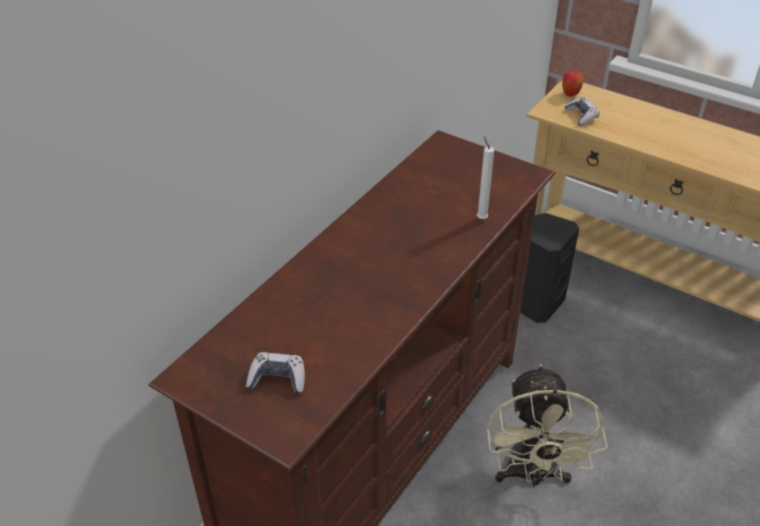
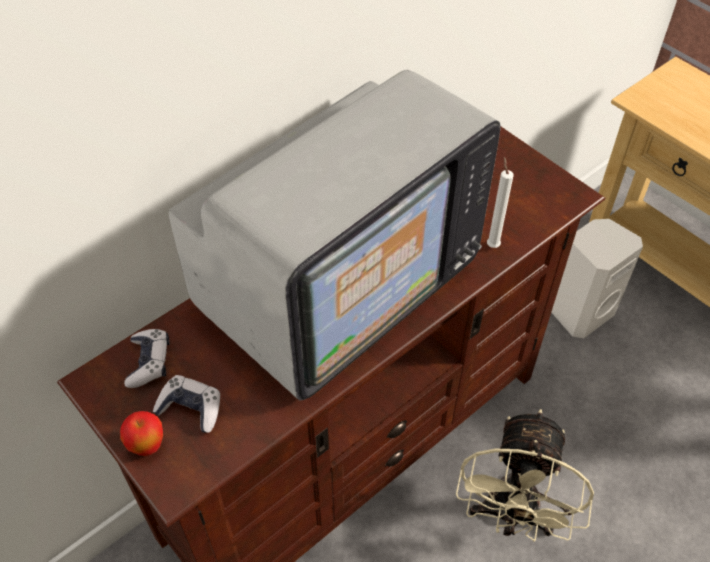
camera: 15 degrees right, 10 degrees up
(369, 270) = (339, 288): none -> television
(536, 303) = (580, 312): black speaker -> white speaker
(570, 94) = (674, 82): apple -> apple (147, 446)
(581, 116) = (677, 114): game controller -> game controller (149, 362)

